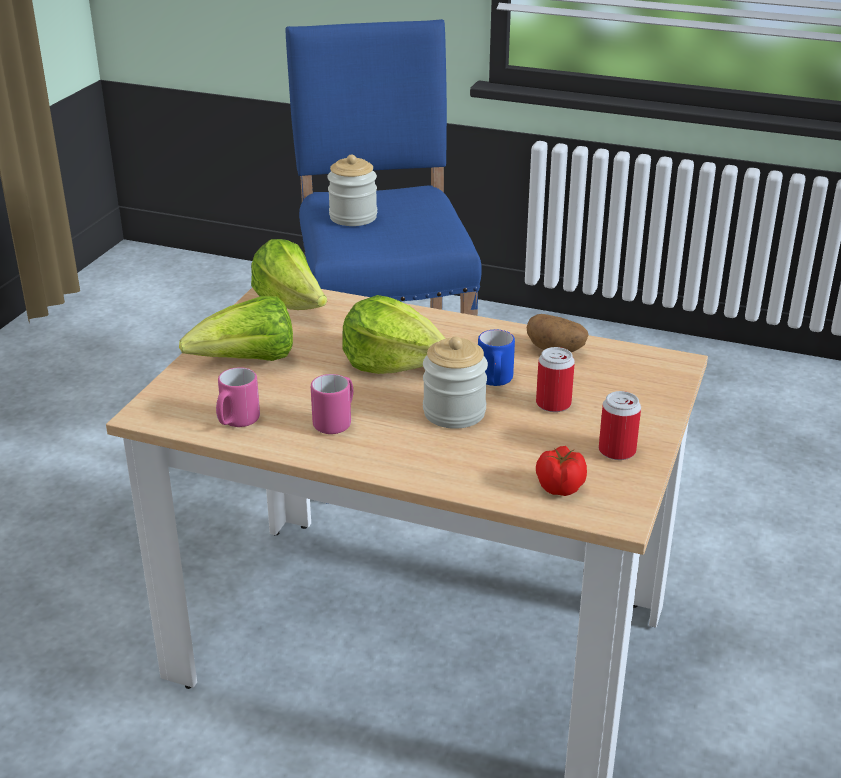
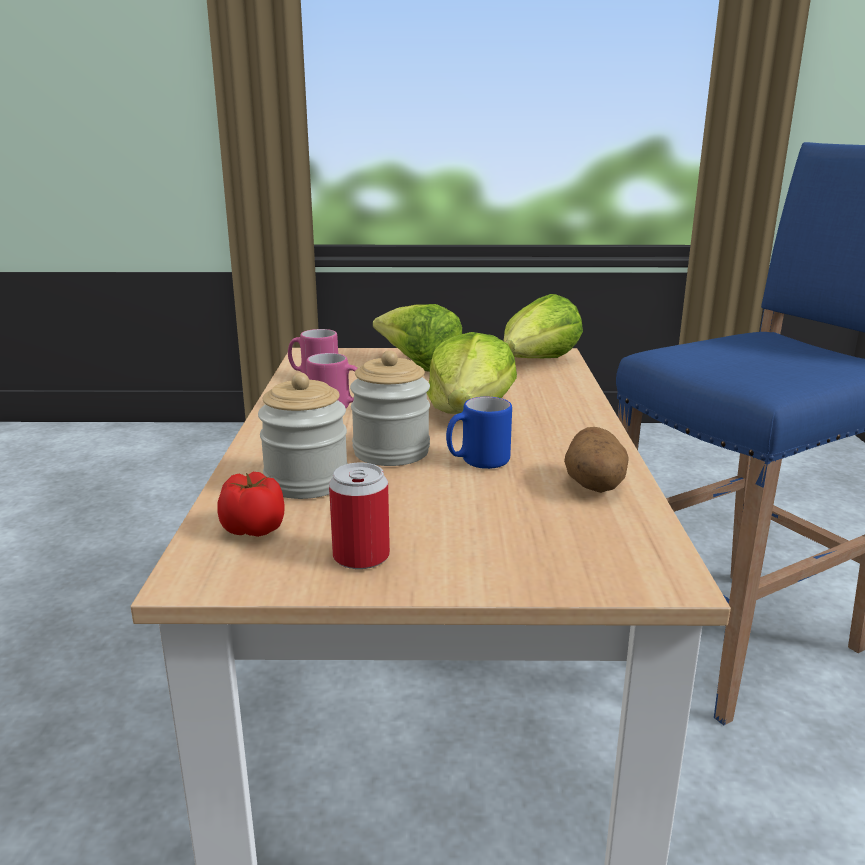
camera: 70 degrees right, 10 degrees down
(353, 217) = (741, 347): jar -> jar (306, 482)
(553, 404) = (453, 501): can -> none

